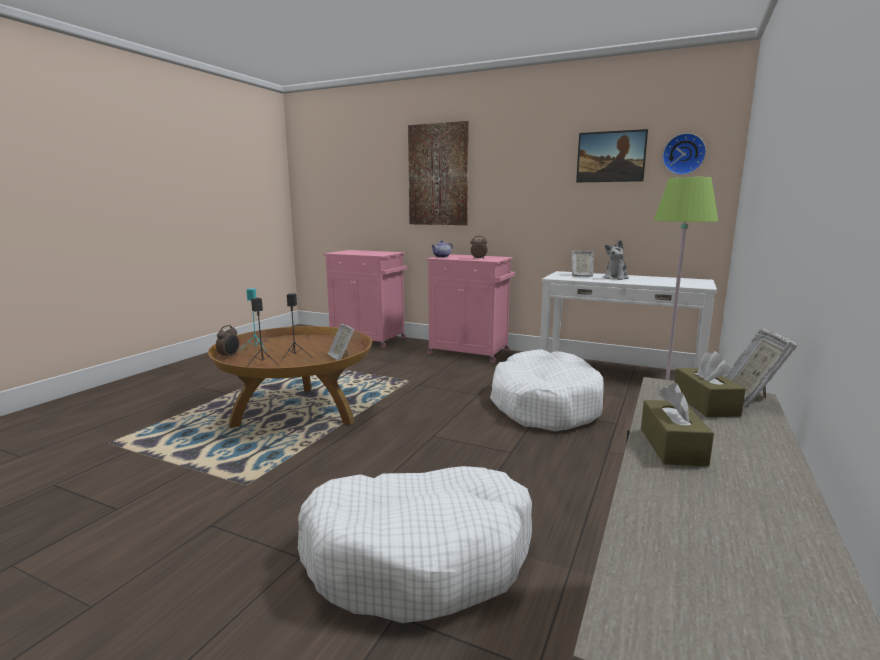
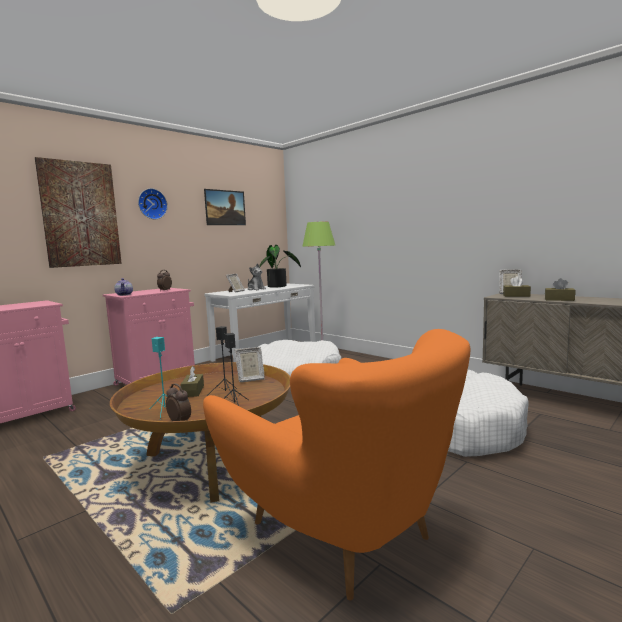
camera: 70 degrees left, 5 degrees down
(168, 486) = (343, 532): none -> orange armchair
(304, 347) = (193, 391): none -> brown tissue box
(663, 281) = (279, 286): none -> potted plant
(683, 154) = (262, 209): wall clock -> wall clock (152, 204)

